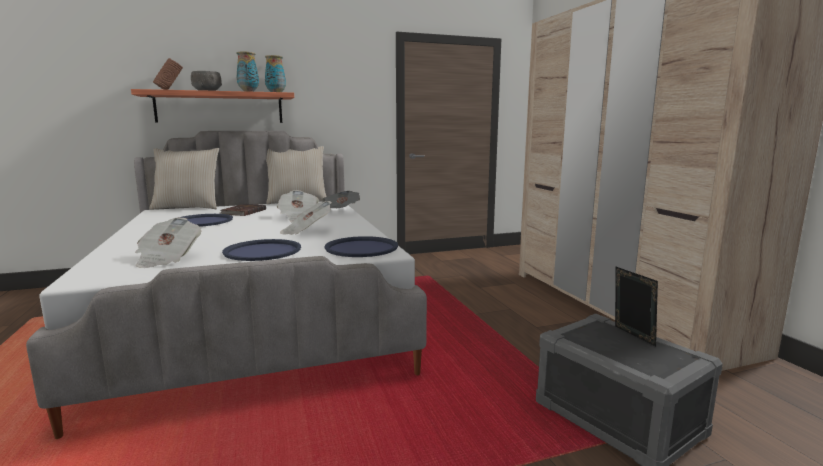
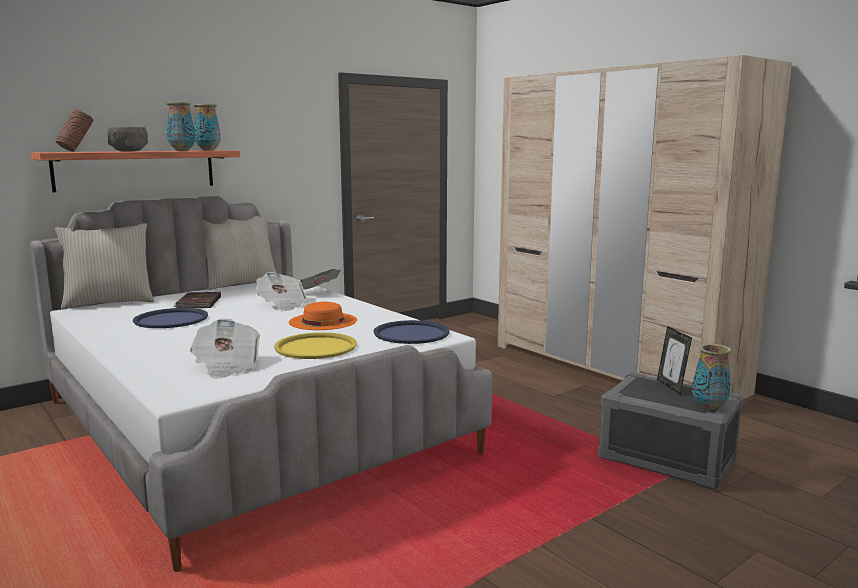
camera: 20 degrees left, 0 degrees up
(262, 251) = (315, 347): blue tray -> yellow tray
(306, 232) = (323, 321): newspaper -> orange hat
(631, 336) = (671, 386): picture frame -> picture frame turned 150 degrees counterclockwise
(663, 369) = (709, 407): none -> vase

